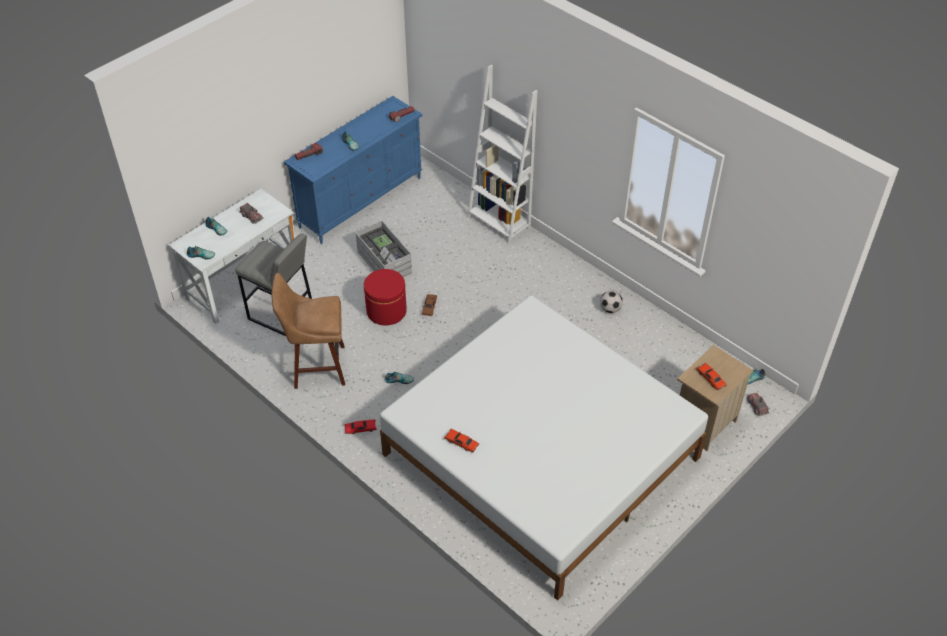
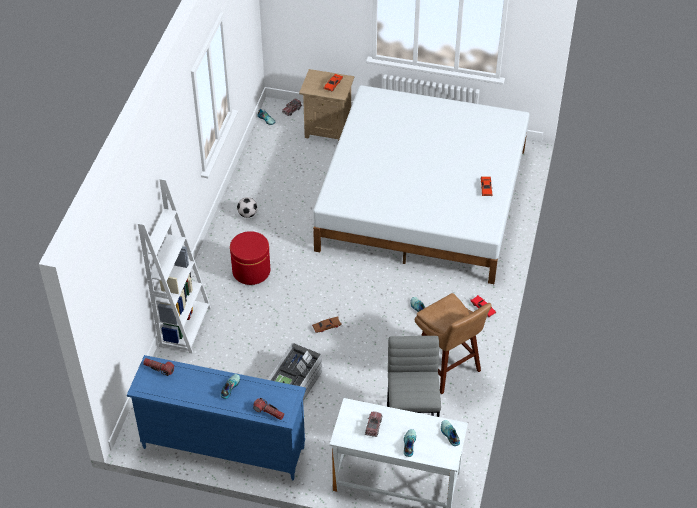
camera: 120 degrees left, 0 degrees up
(386, 311) = (352, 353): red ottoman -> red ottoman (251, 271)

